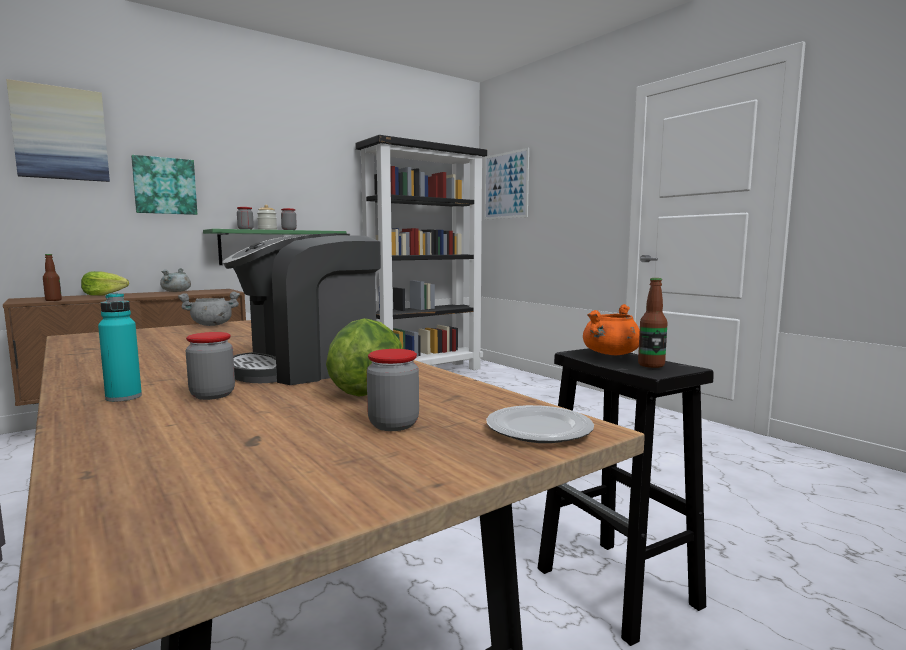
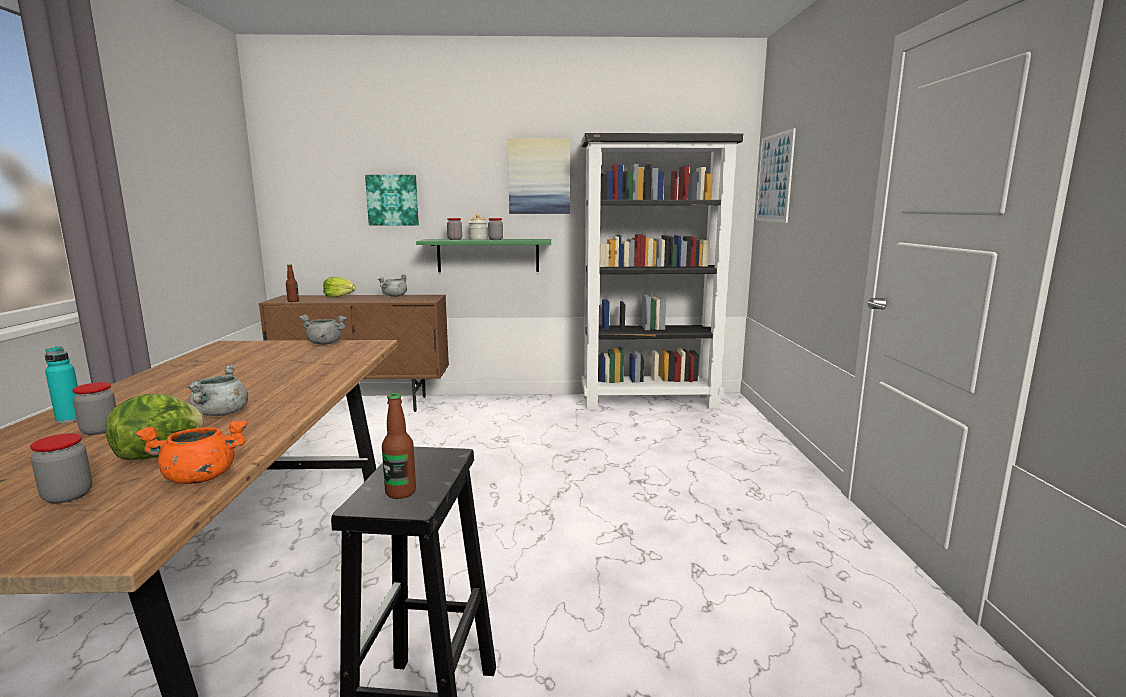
camera: 35 degrees right, 5 degrees up
(60, 133) = (316, 162): picture -> picture (539, 176)
(309, 367) = (221, 414): coffee machine -> grey cooking pot
(538, 430) = (97, 538): plate -> none
(611, 354) = (427, 463): orange cooking pot -> orange cooking pot (199, 478)

